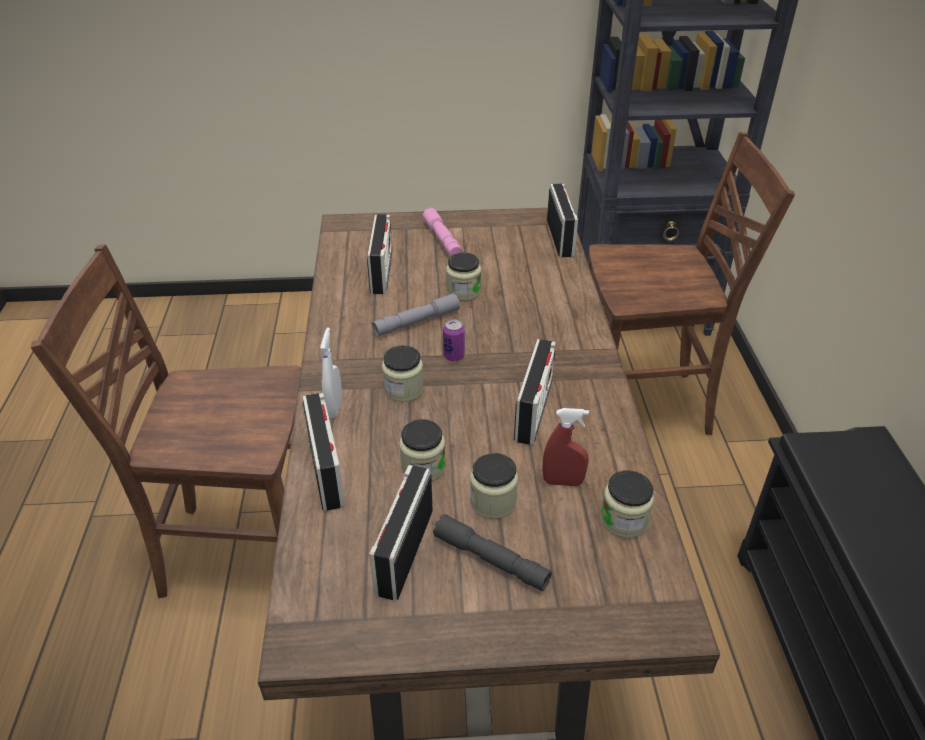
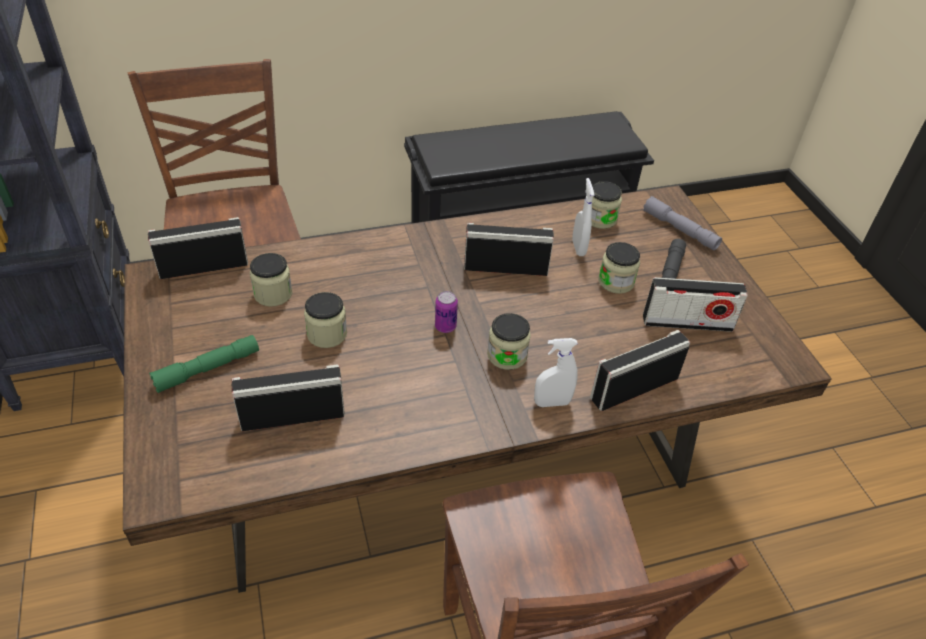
camera: 105 degrees left, 5 degrees up
(416, 322) = (394, 364): grey flashlight -> grey flashlight (680, 230)
(423, 467) = (599, 326): jar -> jar (273, 294)
(442, 239) = (207, 369): pink flashlight -> green flashlight
(563, 482) = (578, 248): red spray bottle -> white spray bottle

